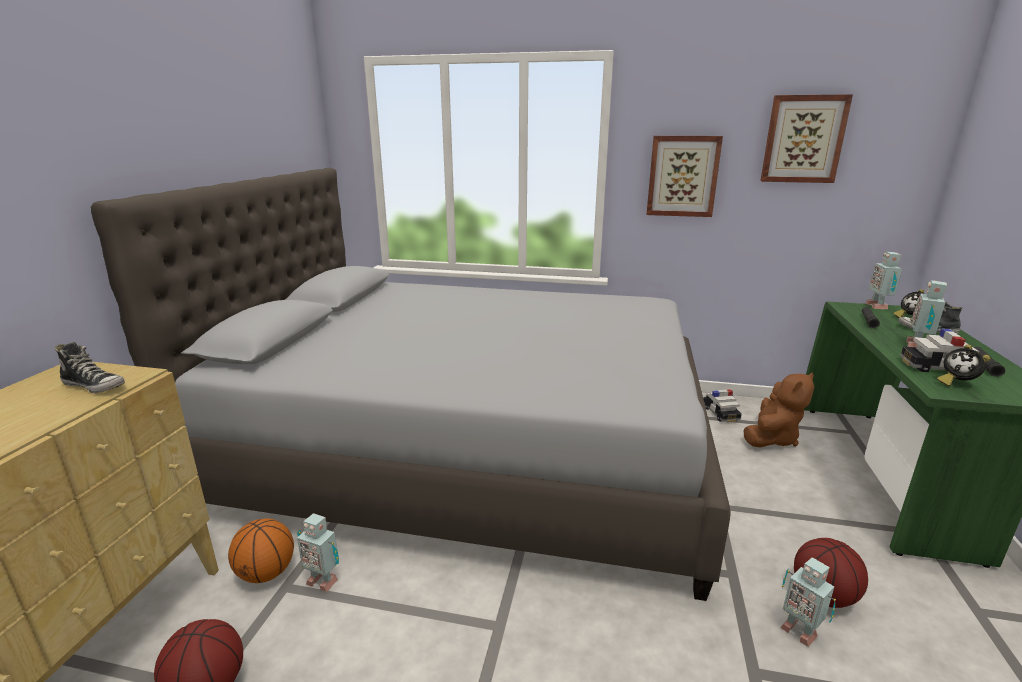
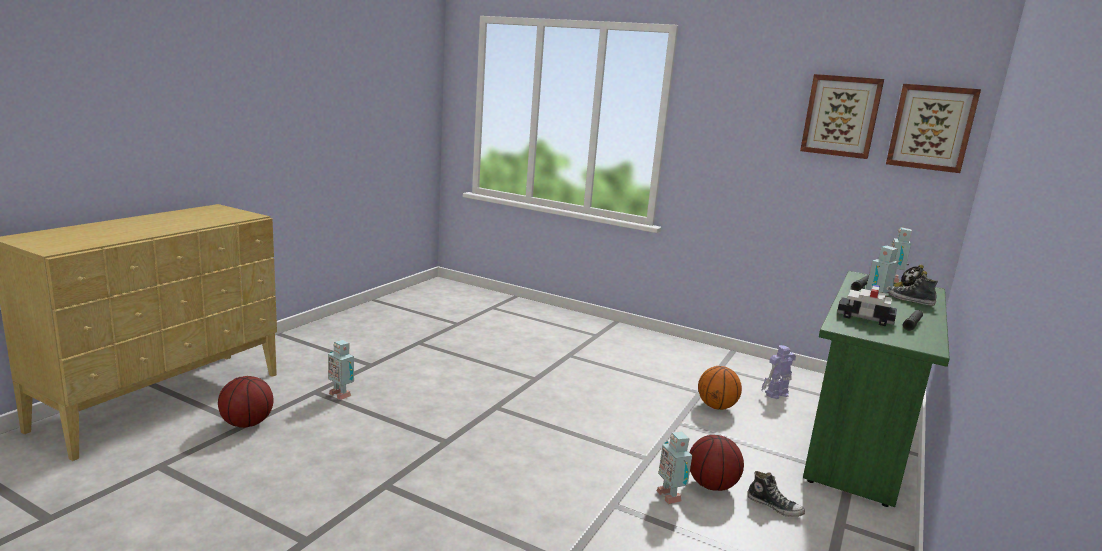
camera: 15 degrees right, 5 degrees down
(95, 386) = (226, 216): shoe -> shoe (774, 506)
(267, 573) = (306, 383): basketball -> basketball (716, 407)
(469, 449) = (494, 349): grey bed -> none
(682, 176) = (731, 139): picture -> picture (931, 127)
(720, 413) = (744, 369): toy car -> none
(771, 438) = (775, 394): brown plush toy -> toy robot
(956, 383) = (861, 327): alarm clock -> none

